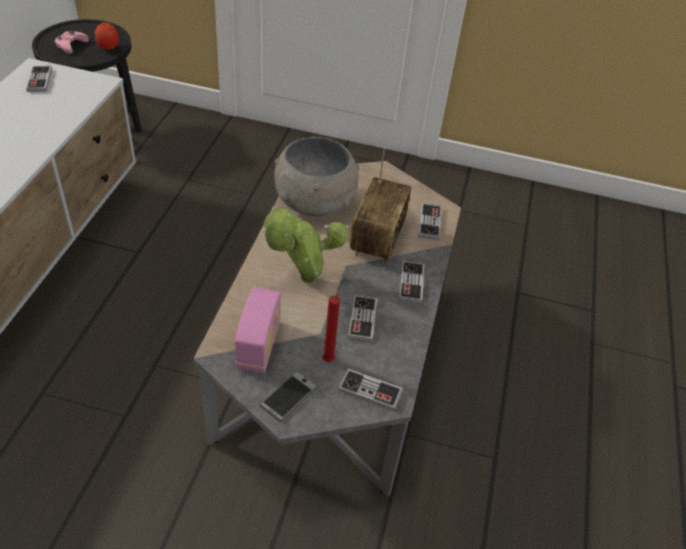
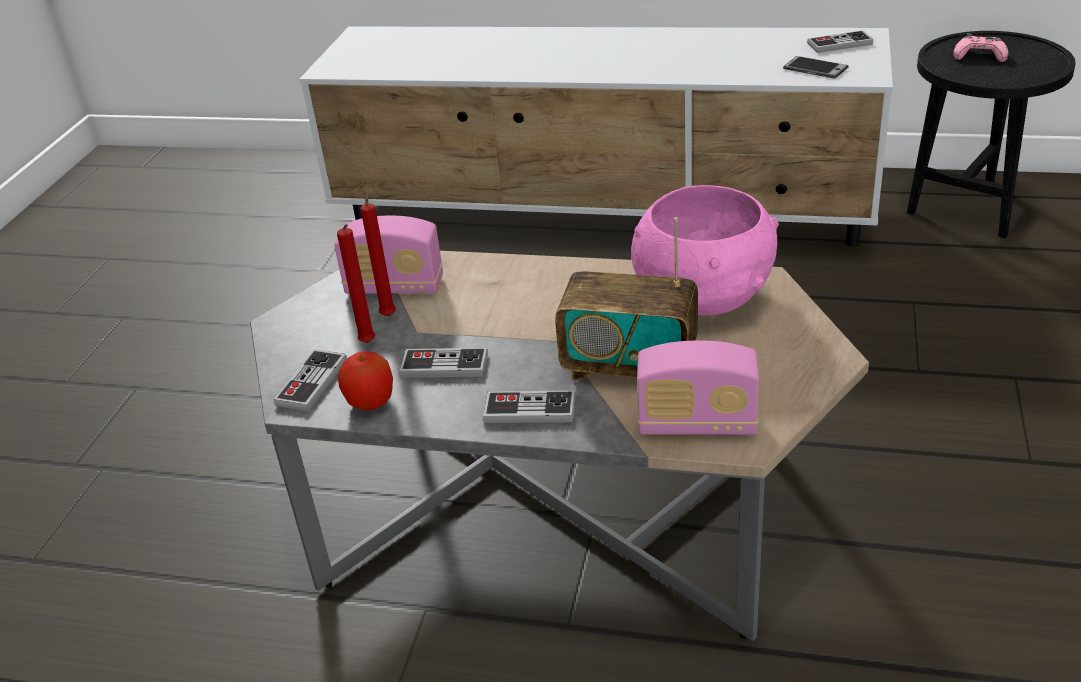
camera: 95 degrees right, 10 degrees down
(108, 47) = (999, 75): apple -> apple (370, 402)
(288, 396) = (310, 318): phone -> phone (815, 68)
(295, 347) = (390, 314): none -> red candle
(303, 280) = (518, 305): potted plant -> none
(314, 202) = (703, 296): grey bowl -> pink bowl
(429, 222) = (697, 424): game controller -> radio

